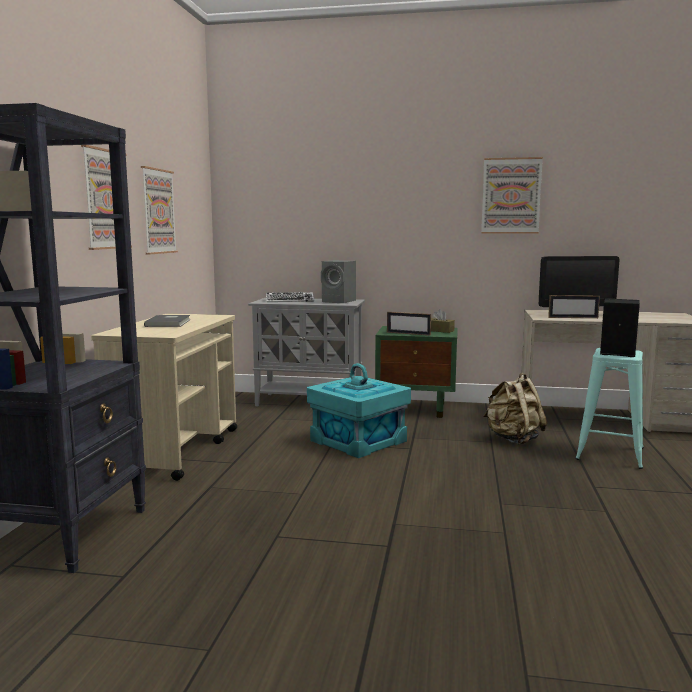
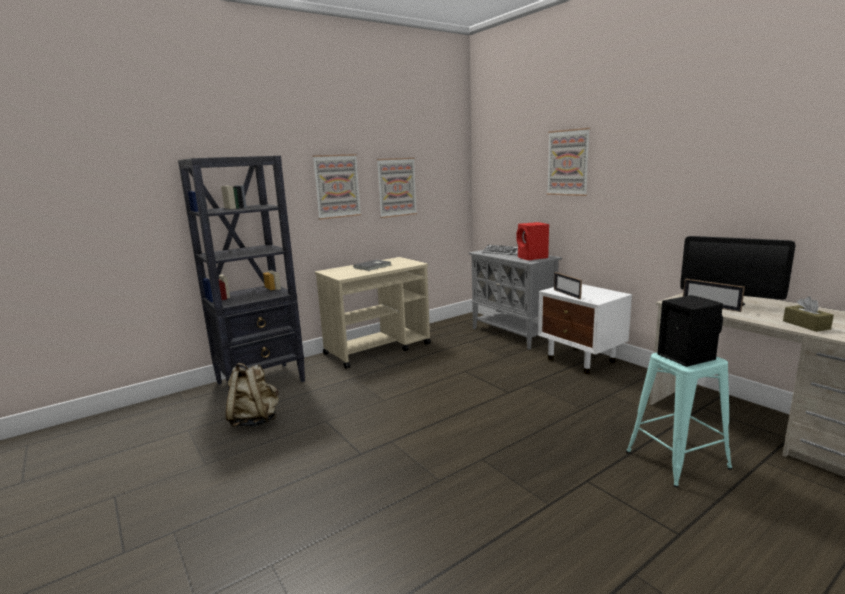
camera: 45 degrees right, 5 degrees up
(339, 301) = (532, 258): grey speaker -> red speaker
(358, 441) = (484, 374): turquoise storage box -> none
(417, 409) = (582, 360): green nightstand -> white nightstand
(439, 330) = (604, 295): brown tissue box -> brown tissue box (806, 325)
(511, 196) = (694, 165): picture -> picture (568, 162)
(513, 439) = (607, 413): beige backpack -> beige backpack (255, 420)

